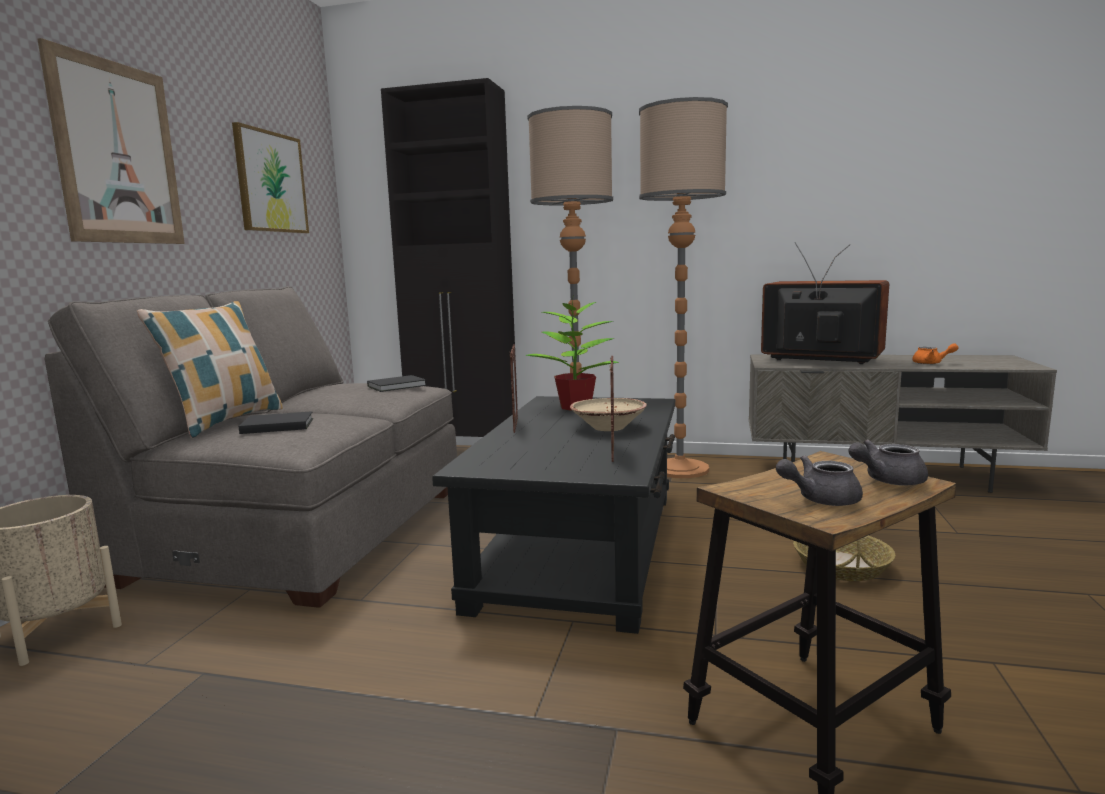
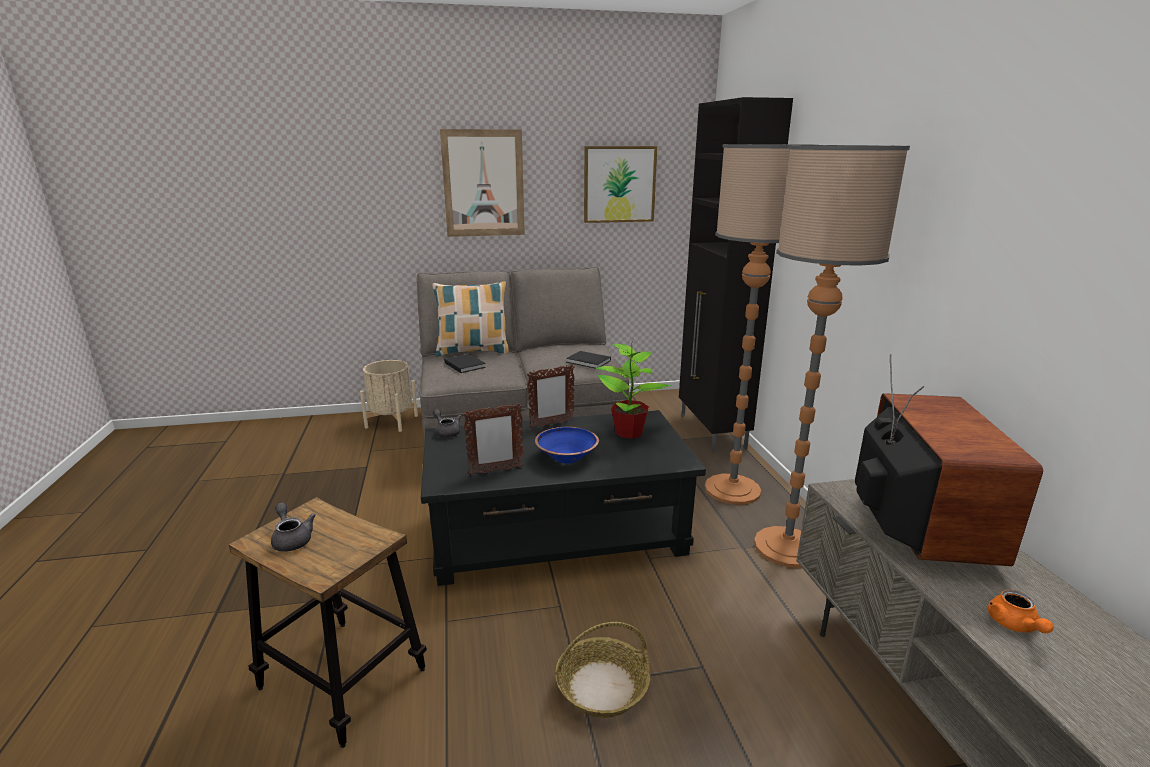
camera: 65 degrees right, 10 degrees up
(608, 428) = (566, 457): beige bowl -> blue bowl
(886, 480) = (325, 562): grey teapot -> grey teapot (446, 432)

